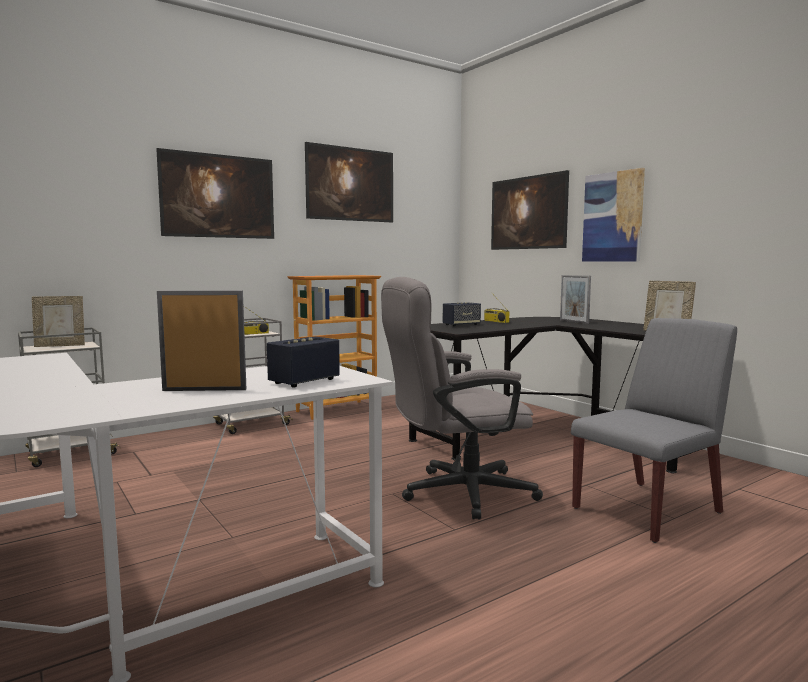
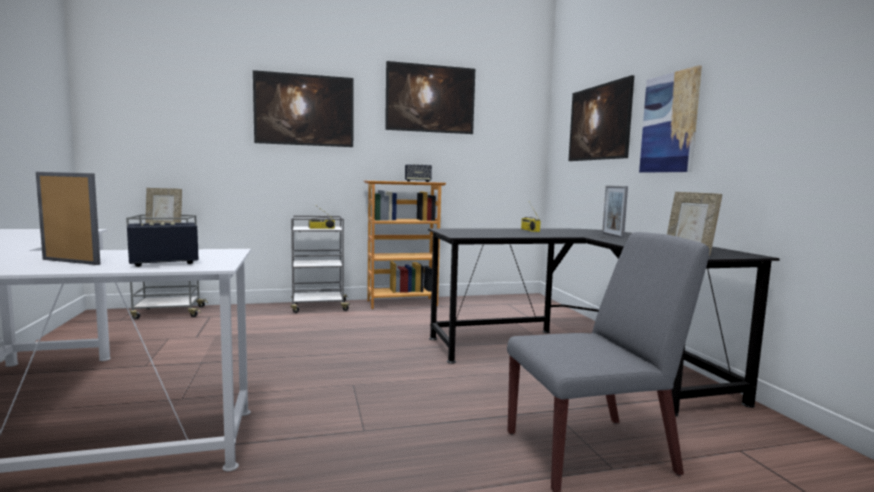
camera: 20 degrees right, 0 degrees up
(456, 493) = (409, 395): grey office chair -> none
(461, 325) = (484, 231): speaker -> speaker (417, 181)

